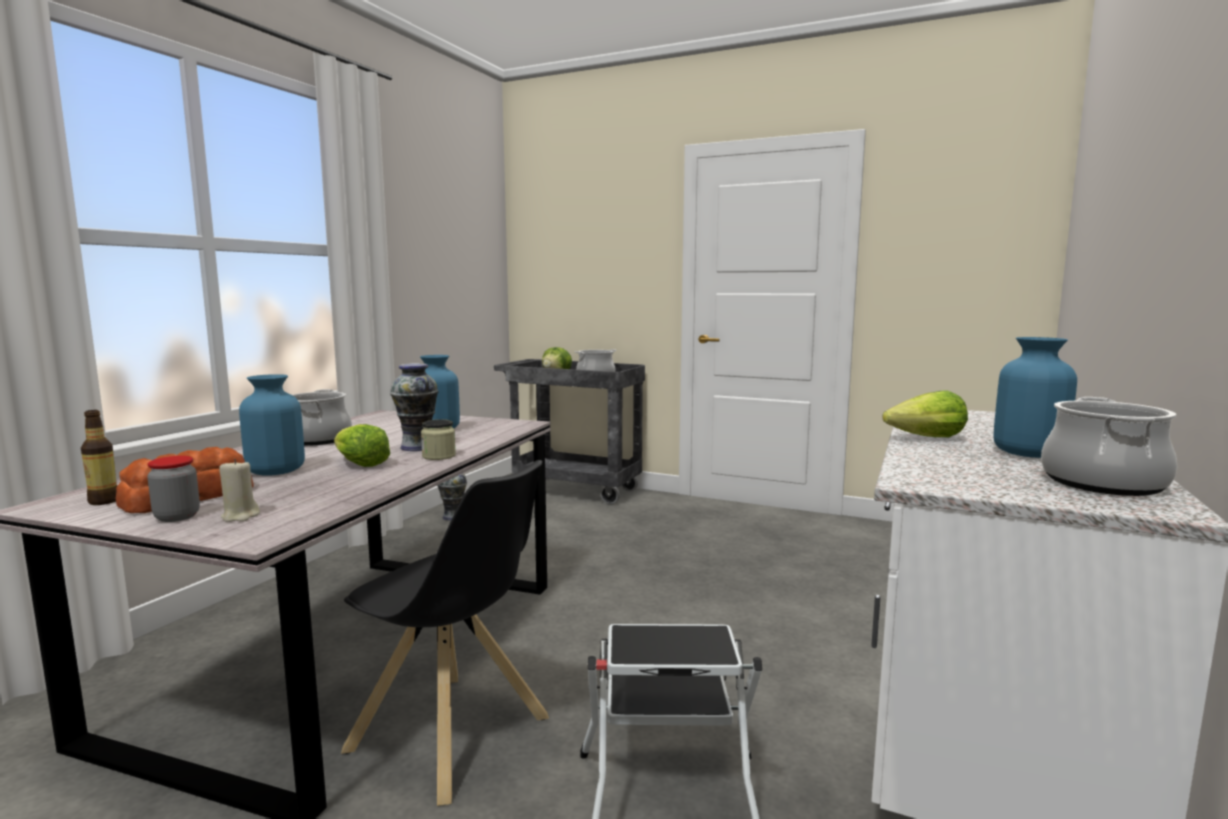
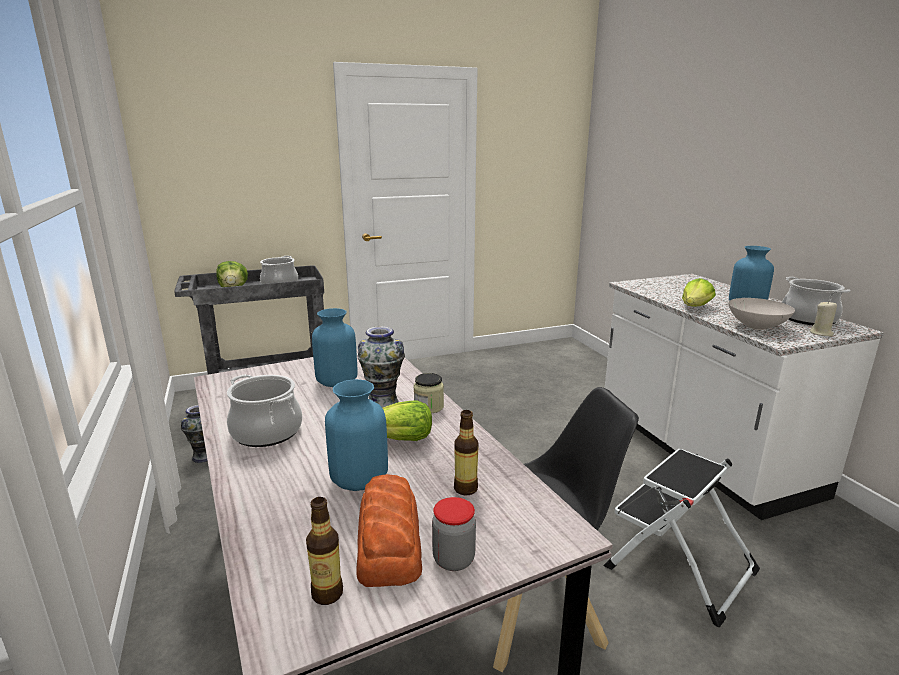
camera: 45 degrees left, 10 degrees up
(240, 516) = (495, 528): beige candle -> beige candle (821, 333)
(299, 496) = (465, 489): none -> bottle
(945, 467) = (757, 326): none -> white bowl

